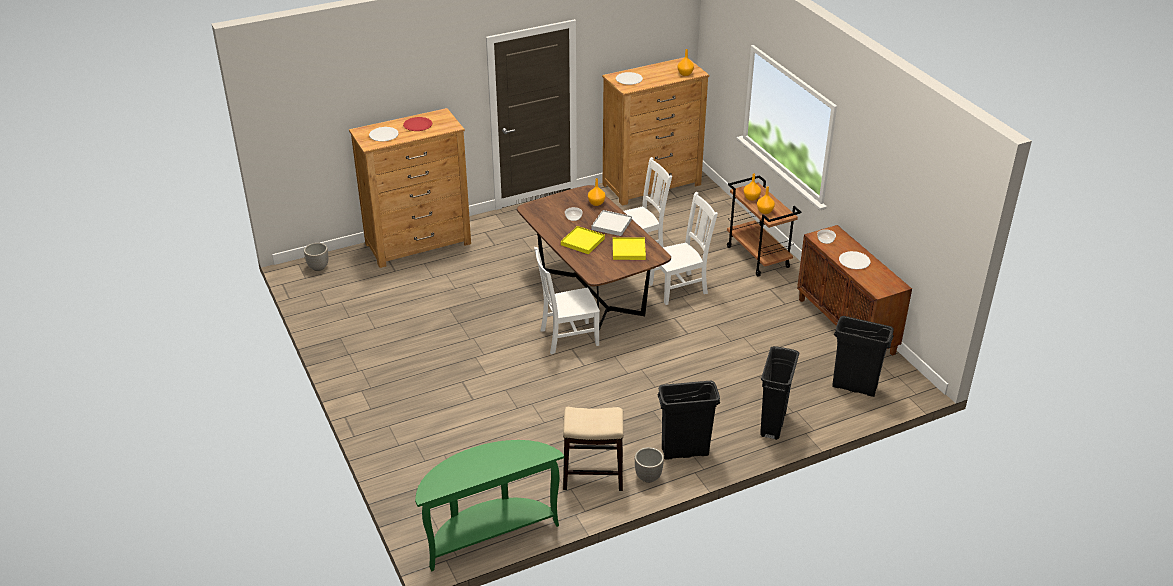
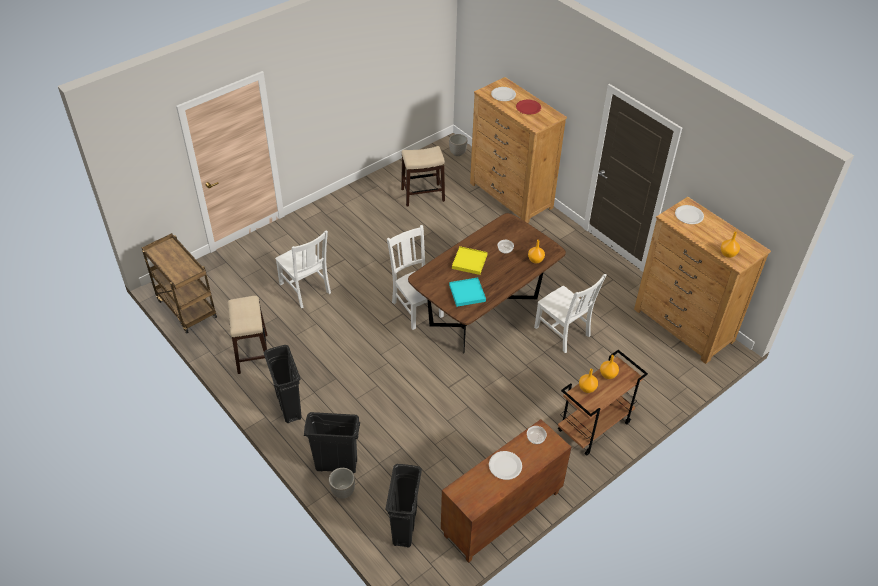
camera: 75 degrees right, 10 degrees up
(379, 305) = (423, 195): none -> stool
(489, 534) = (185, 308): green console table -> brown cart
(611, 225) = (504, 275): white tray -> none
(629, 250) = (467, 293): yellow tray -> turquoise tray
(648, 477) = (255, 387): planter -> planter (343, 491)
(680, 288) = (515, 372): white chair -> white chair (306, 289)

